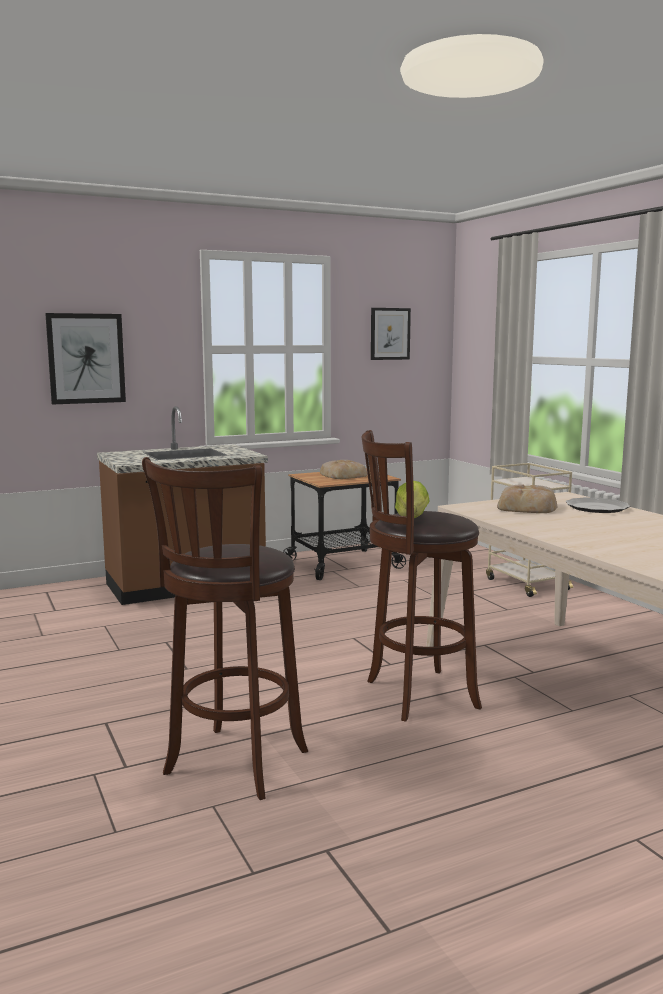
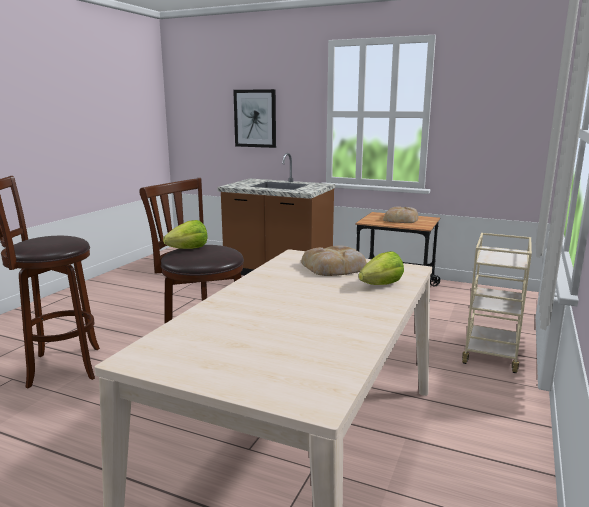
camera: 50 degrees right, 5 degrees up
(390, 334) = (492, 101): picture -> none
(597, 508) = (381, 285): plate -> lettuce

